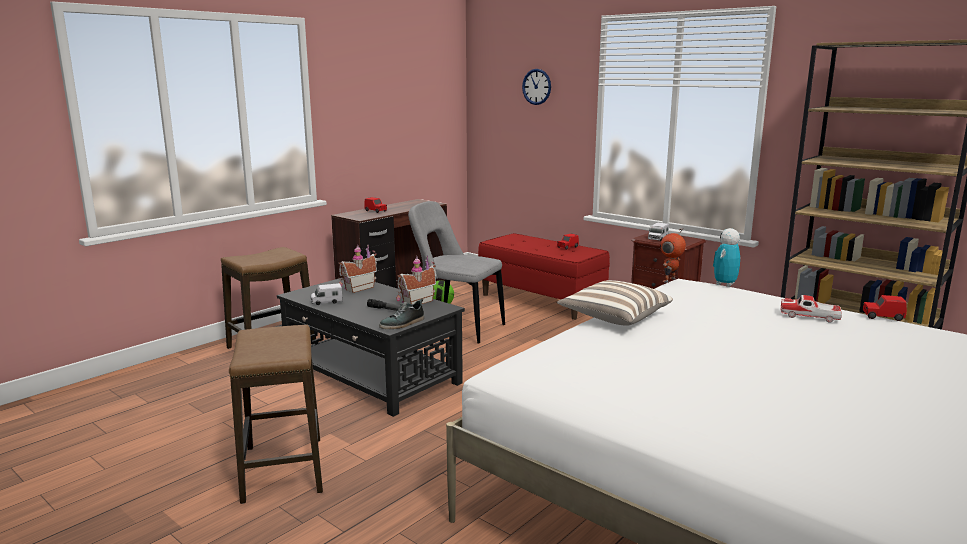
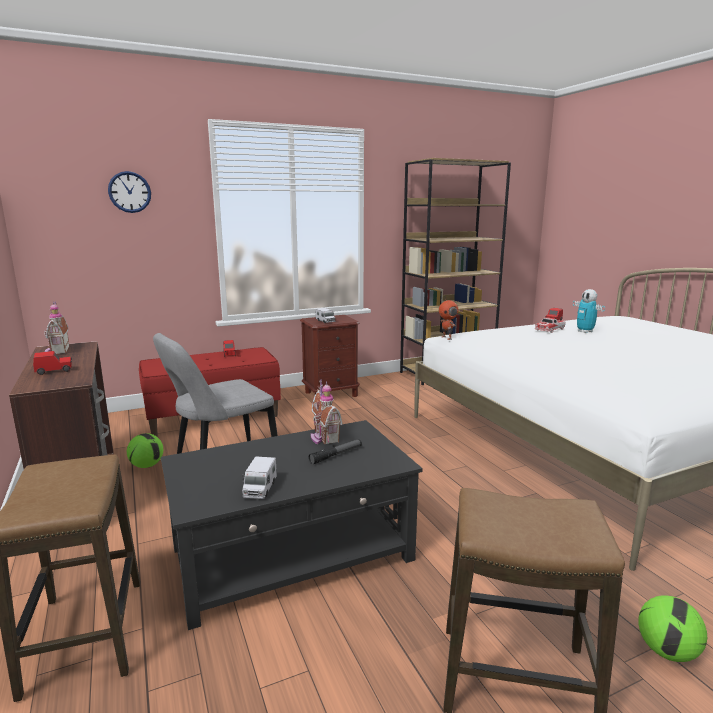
camera: 65 degrees left, 0 degrees up
(338, 536) = (666, 651): none -> football
(357, 288) = (228, 460): toy house -> toy house (57, 350)
(402, 324) = (390, 455): shoe -> none
(613, 318) = (535, 363): pillow -> none
(724, 284) = (471, 330): toy robot -> toy robot (585, 331)

